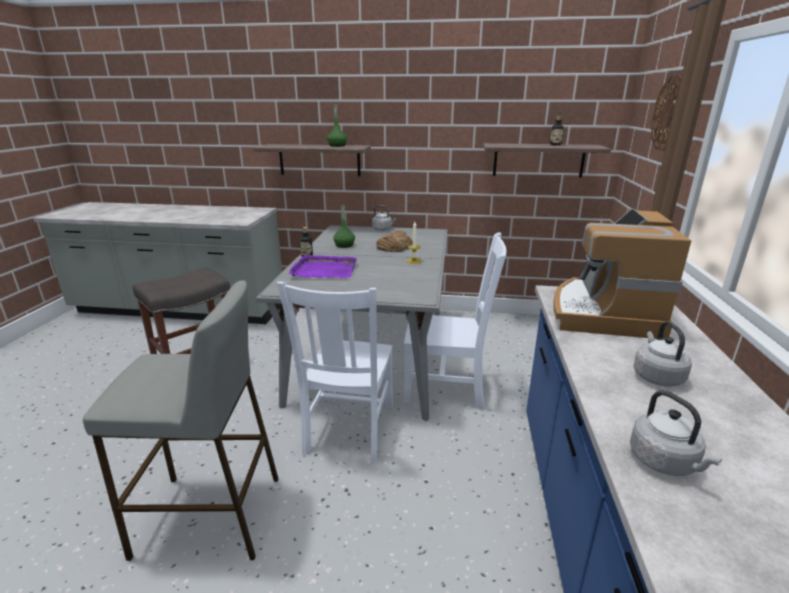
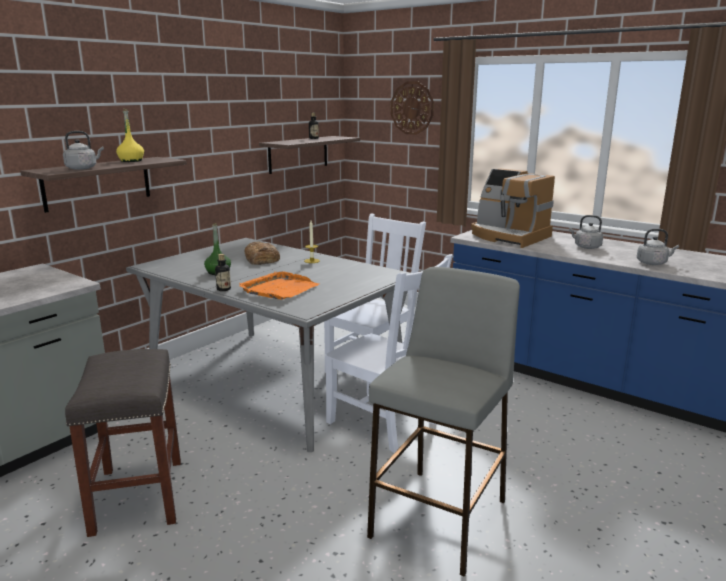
camera: 60 degrees left, 5 degrees down
(324, 270) = (279, 289): purple tray -> orange tray
(337, 145) = (131, 161): green bottle -> yellow bottle
(383, 229) = (197, 253): grey kettle -> grey kettle (83, 168)

